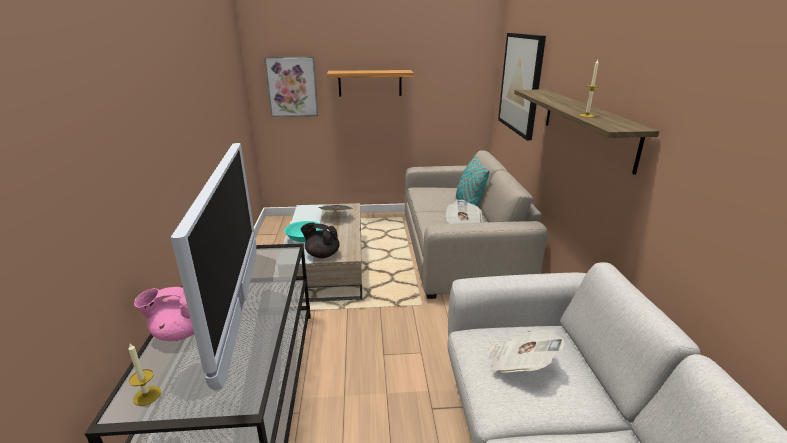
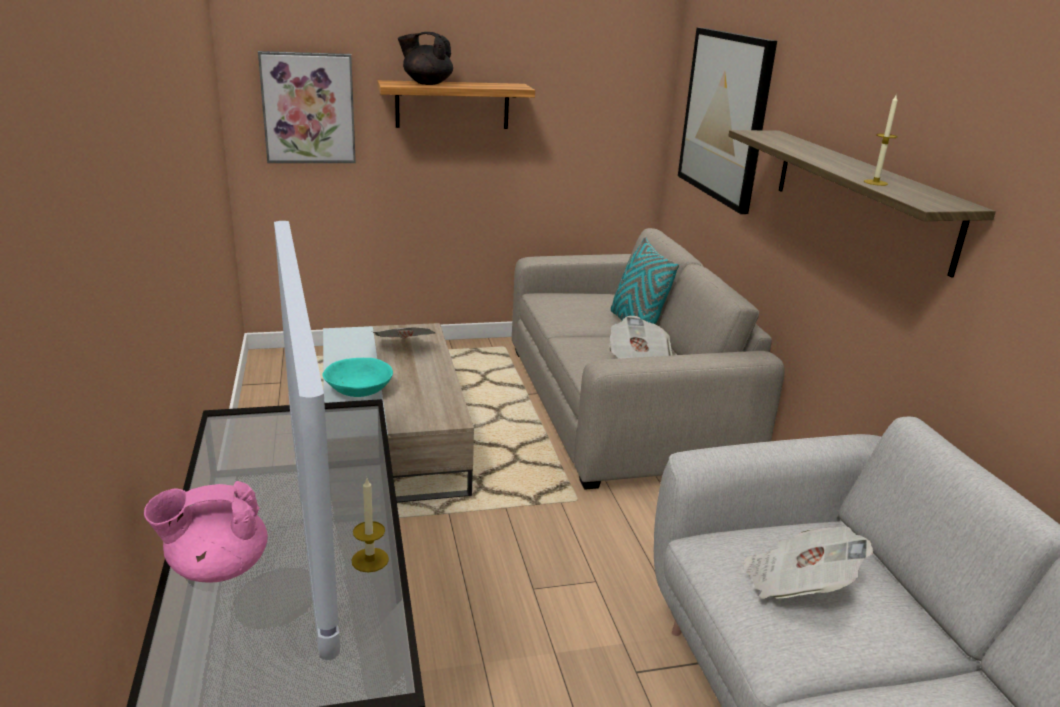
camera: 10 degrees left, 0 degrees up
(147, 395) = (203, 678): candle -> candle (370, 560)
(322, 254) = (401, 418): black teapot -> black teapot (427, 83)

